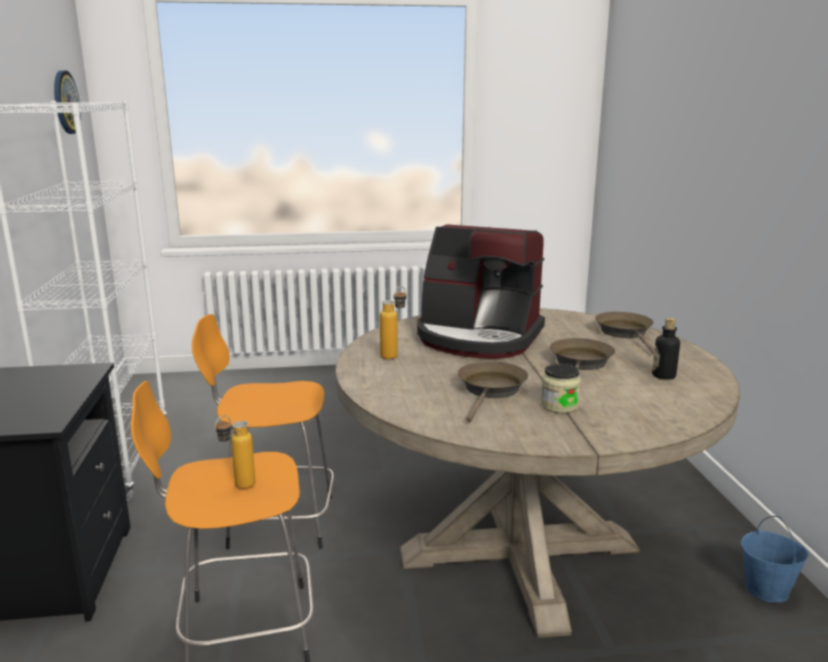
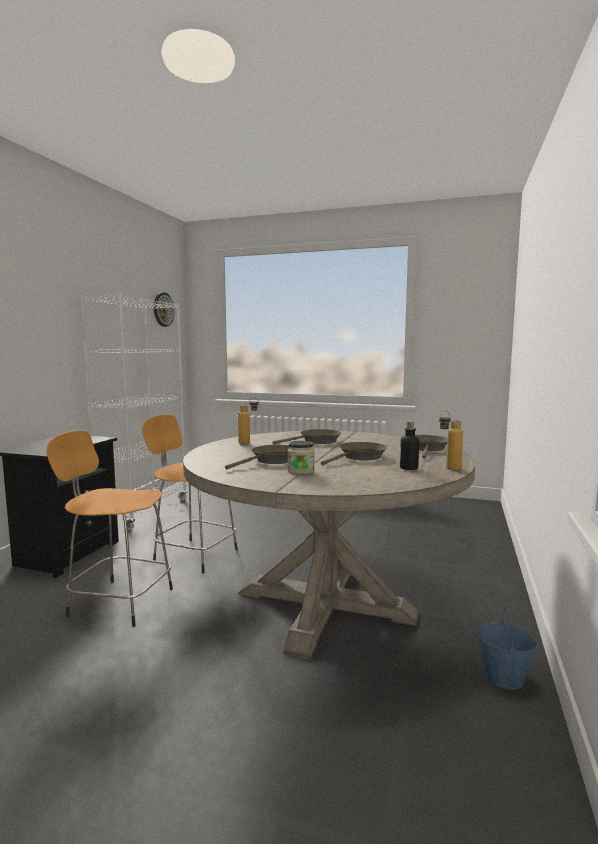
camera: 25 degrees right, 10 degrees down
(238, 487) = (115, 501): bottle -> bottle (448, 469)
(478, 338) = (317, 441): coffee machine -> brown frying pan

